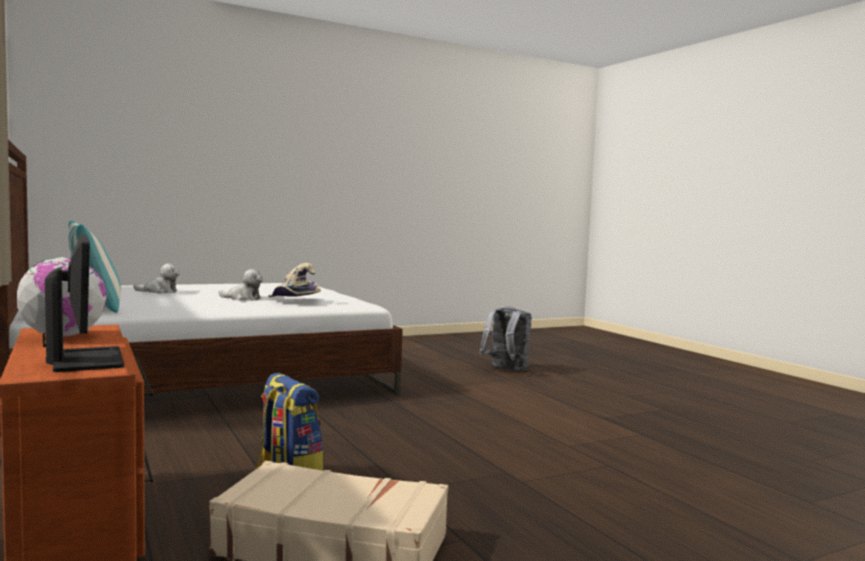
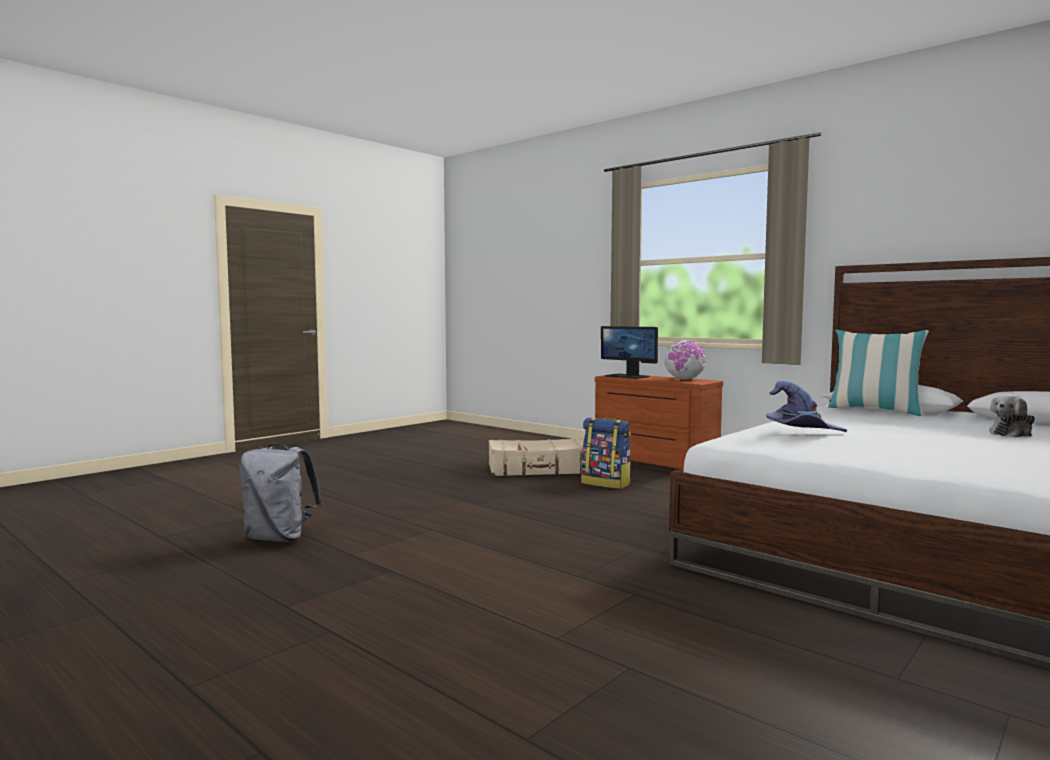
camera: 160 degrees right, 0 degrees up
(243, 298) = (870, 432): plush toy -> none
(294, 300) = (802, 431): beige hat -> purple hat
(506, 370) = (594, 684): grey backpack -> grey backpack (279, 538)

